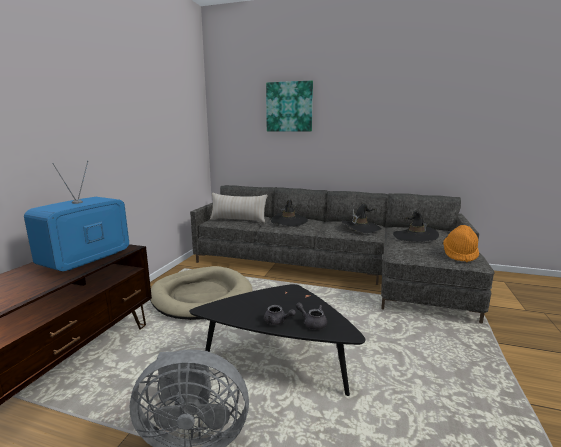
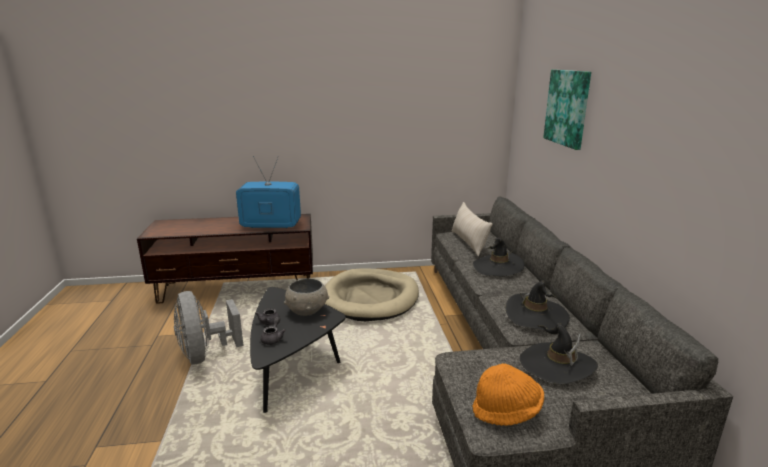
camera: 65 degrees right, 5 degrees up
(270, 298) = (307, 311): none -> grey bowl

